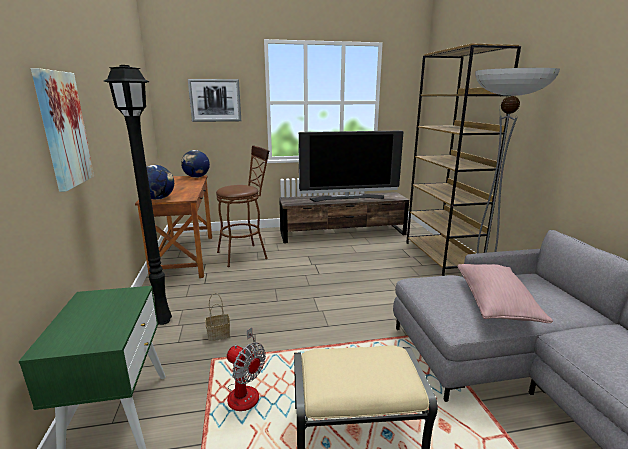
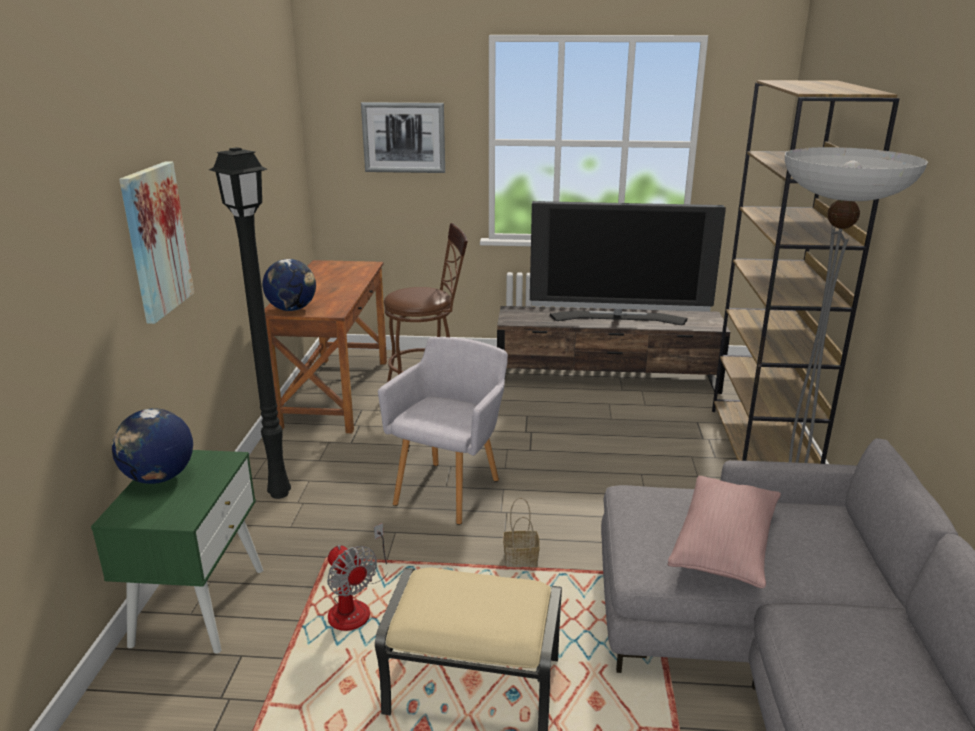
camera: 15 degrees right, 5 degrees up
(196, 177) = (364, 265): globe -> globe (159, 478)
(218, 335) = (345, 525): basket -> basket (519, 560)
(280, 302) = (450, 489): none -> grey armchair

